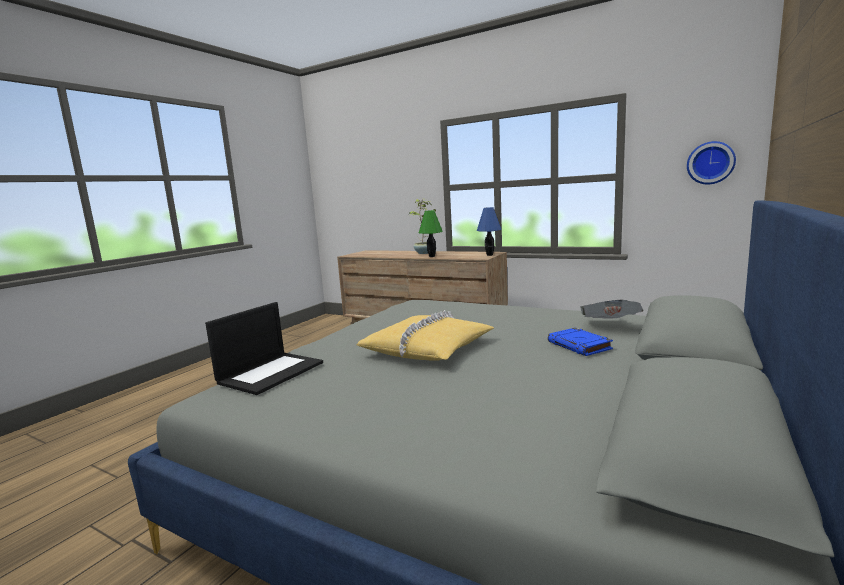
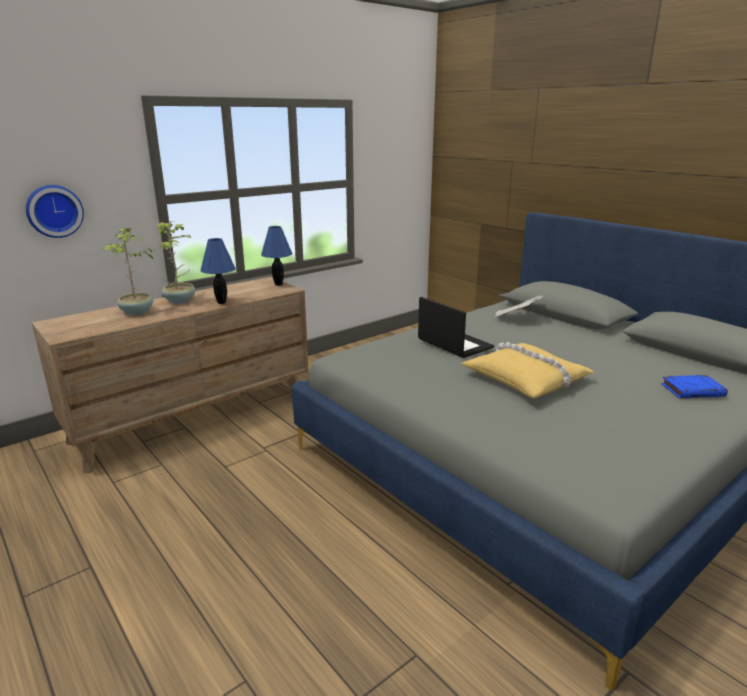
camera: 70 degrees left, 10 degrees up
(271, 372) = (558, 454): laptop -> laptop (453, 343)
(395, 253) = (136, 312): none -> potted plant
(431, 256) = (221, 302): green table lamp -> blue table lamp
(580, 346) = (553, 335): blue book -> blue book (693, 390)
(710, 163) = (405, 171): wall clock -> wall clock (54, 211)

